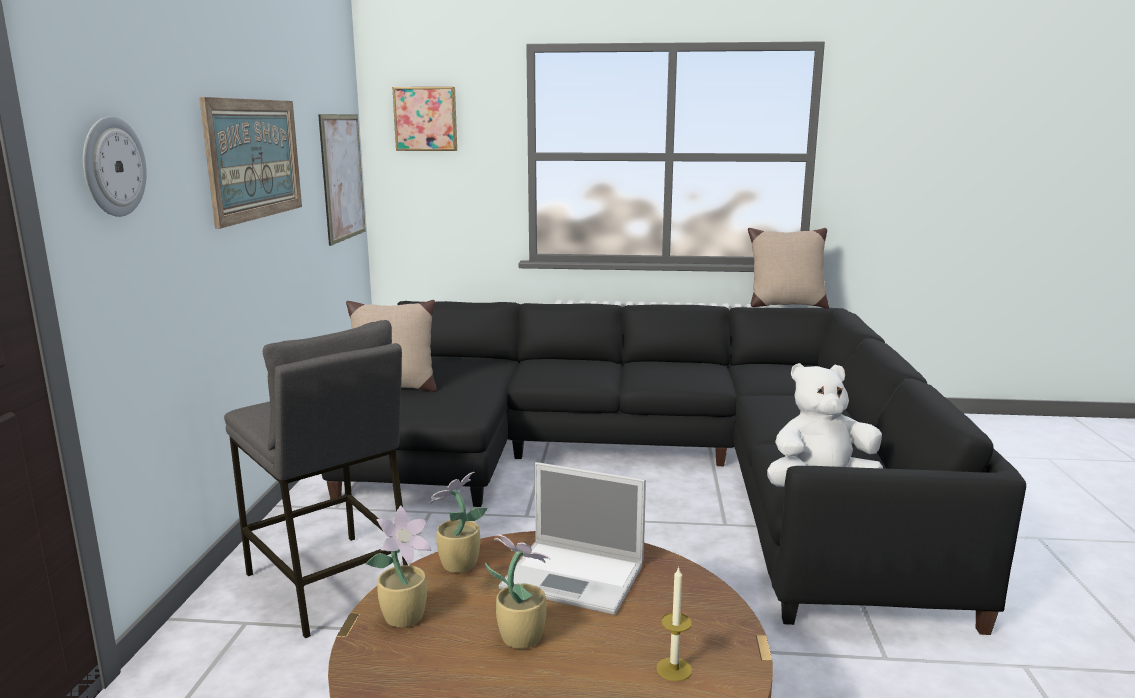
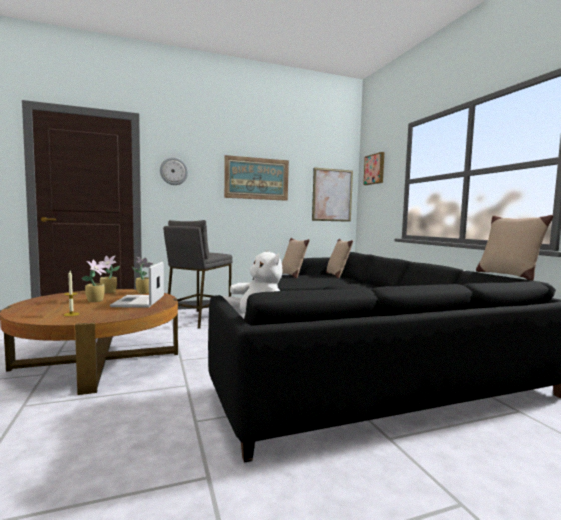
camera: 65 degrees right, 10 degrees down
(442, 358) = (337, 275): none -> beige pillow

